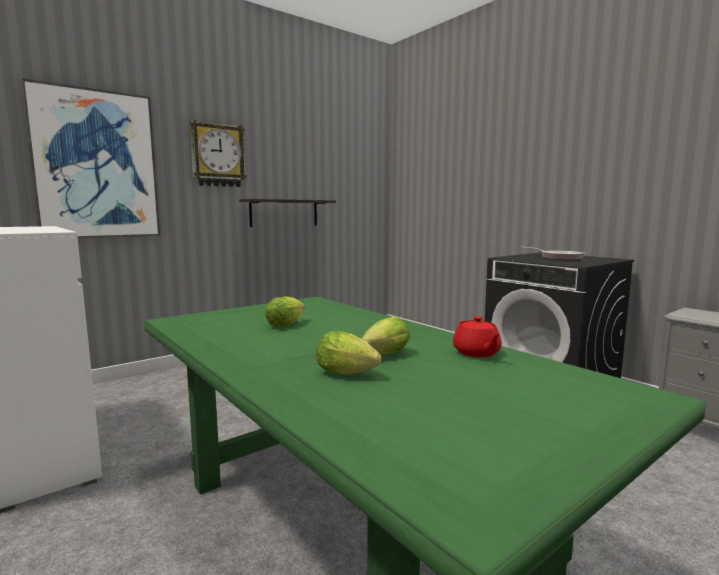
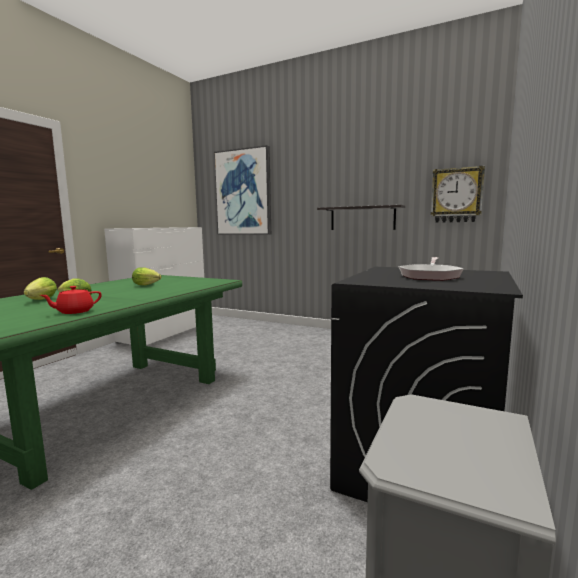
camera: 65 degrees right, 0 degrees up
(218, 155) = (310, 176): wall clock -> wall clock (456, 195)

